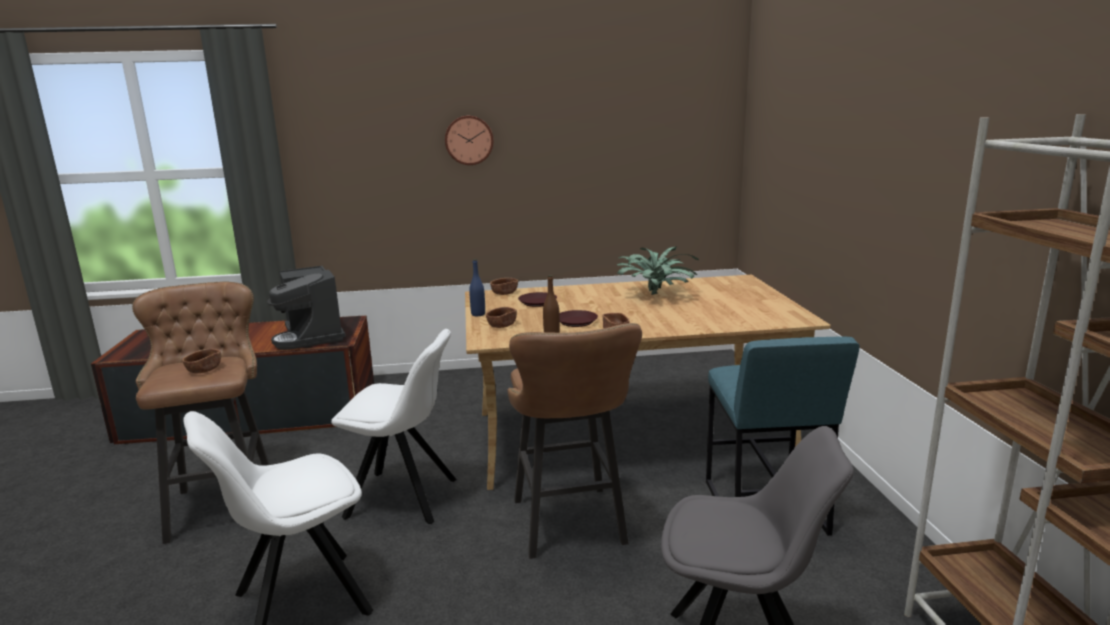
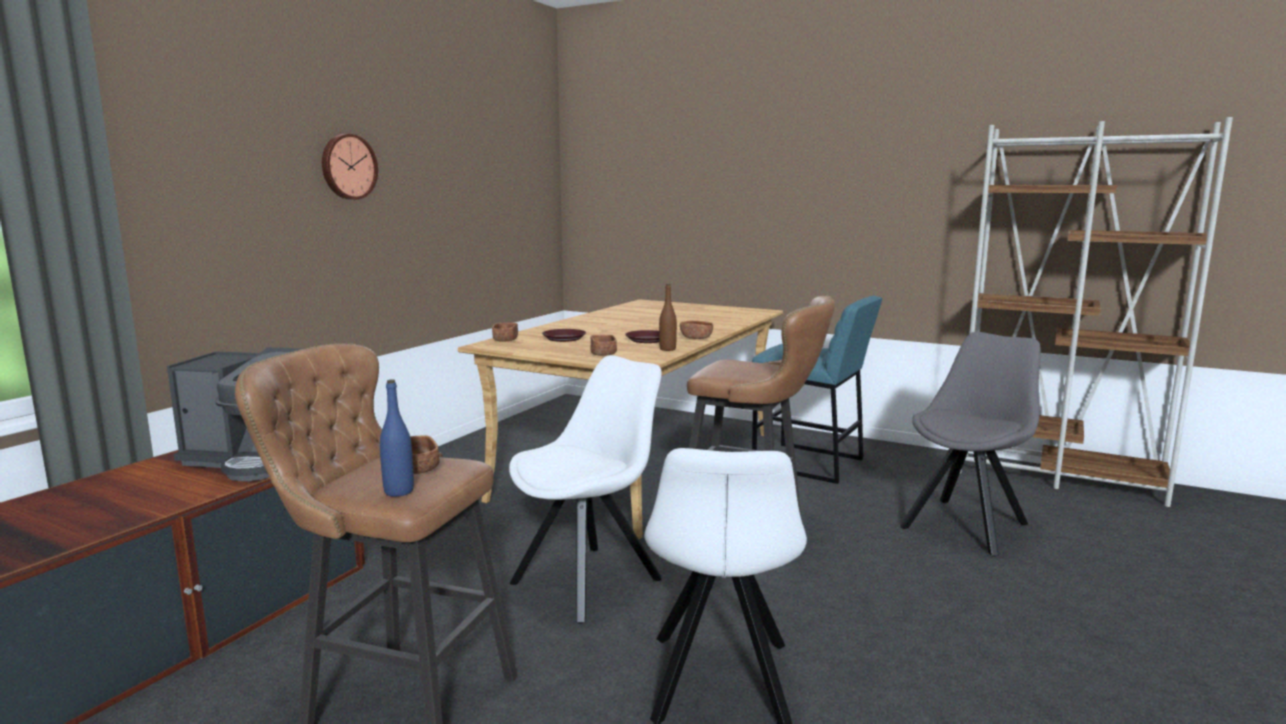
camera: 55 degrees left, 5 degrees down
(478, 314) = (549, 354): blue bottle -> blue bottle (399, 491)
(656, 295) = (632, 318): potted plant -> none

